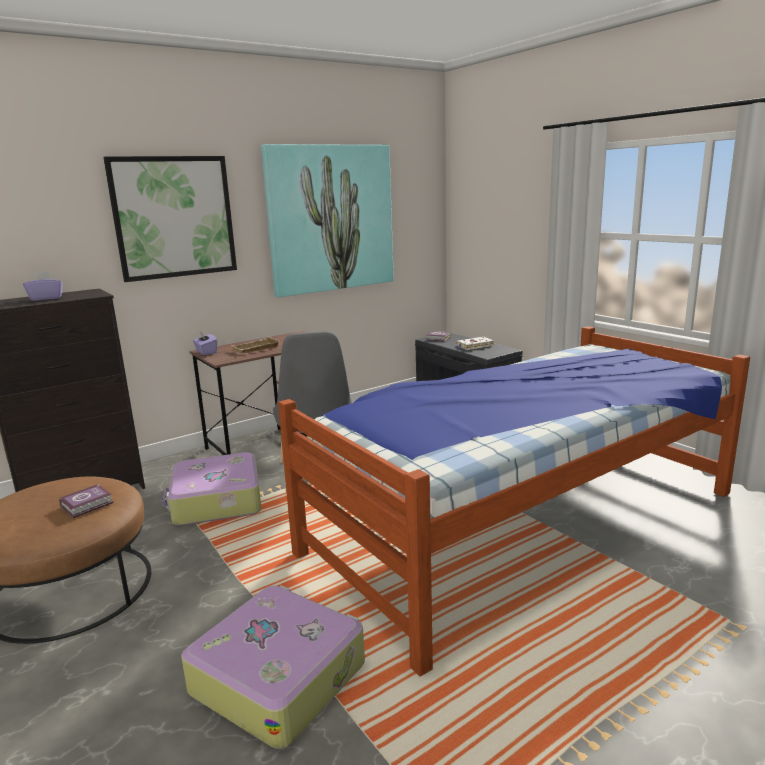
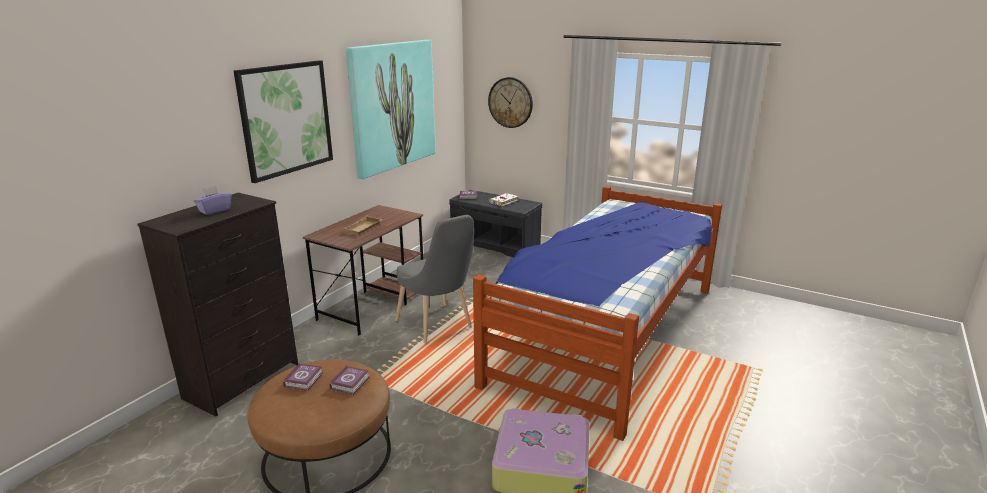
camera: 25 degrees left, 5 degrees up
(53, 492) = (304, 379): none -> book
(206, 352) = (321, 236): purple tissue box -> none
(216, 502) = (374, 362): suitcase -> none
(491, 222) = (510, 102): none -> wall clock

